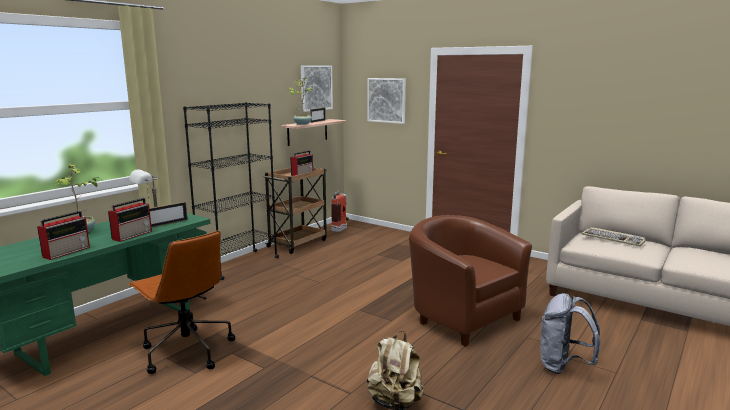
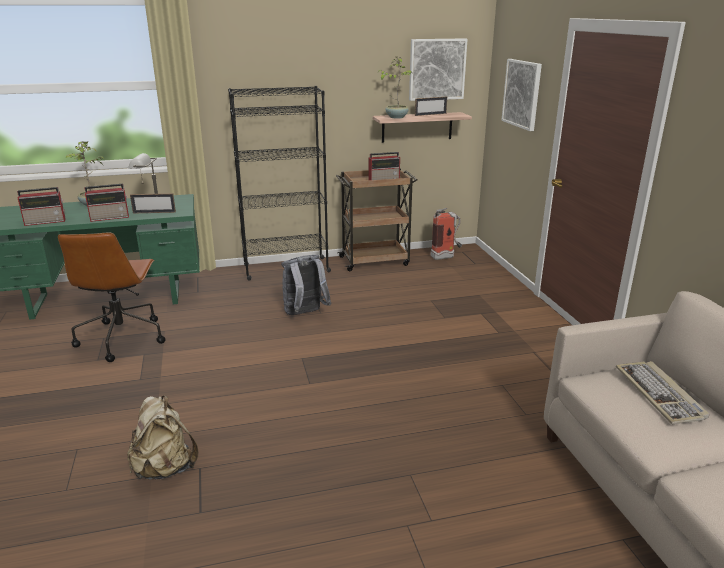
camera: 40 degrees right, 10 degrees up
(461, 317) = (383, 414): brown armchair -> none
(563, 367) = (381, 534): grey backpack -> grey backpack (305, 314)

